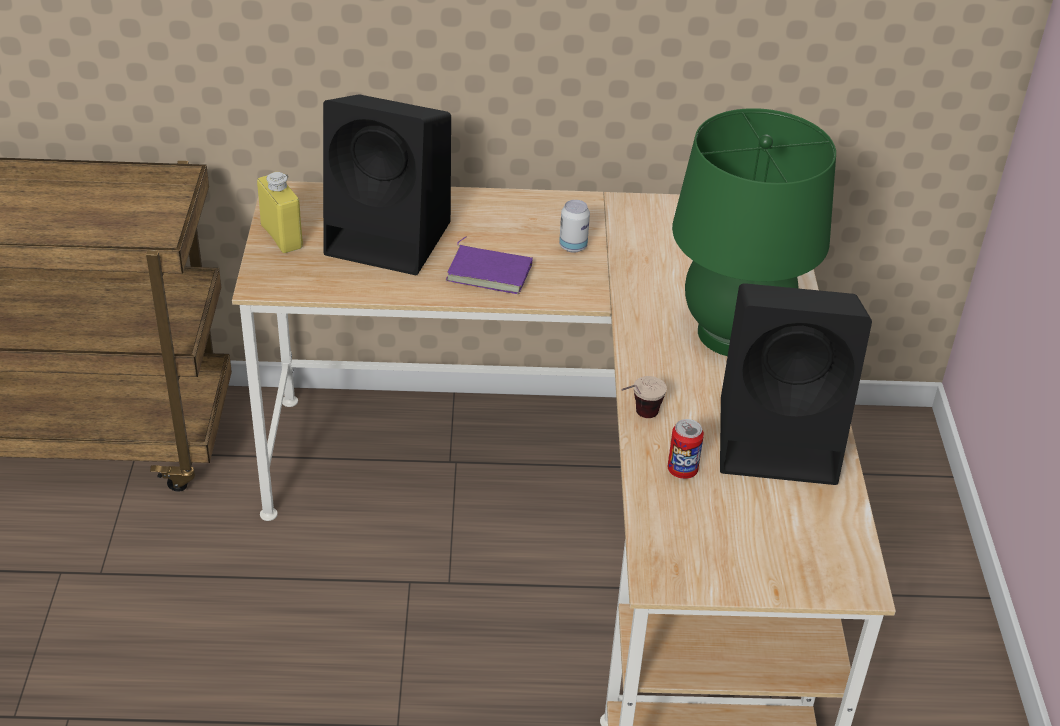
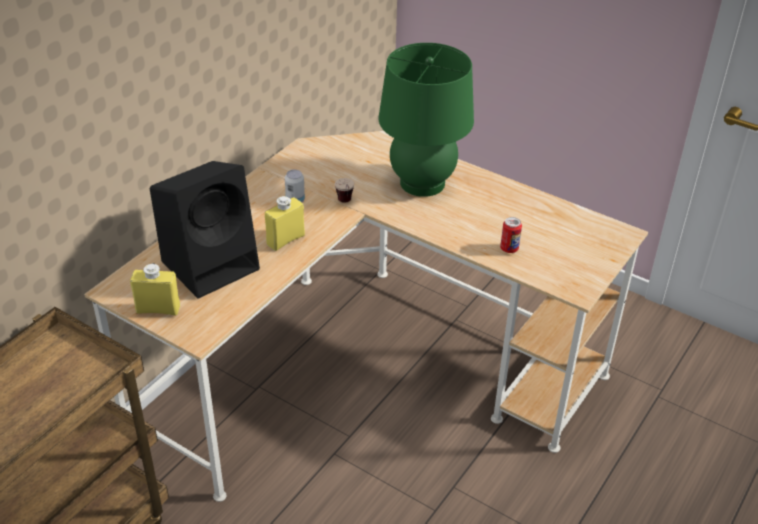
camera: 55 degrees left, 0 degrees up
(490, 271) = (285, 240): purple book -> yellow bottle
(638, 417) = (458, 244): cup -> cup (345, 203)
(781, 439) = (513, 207): black speaker -> none

